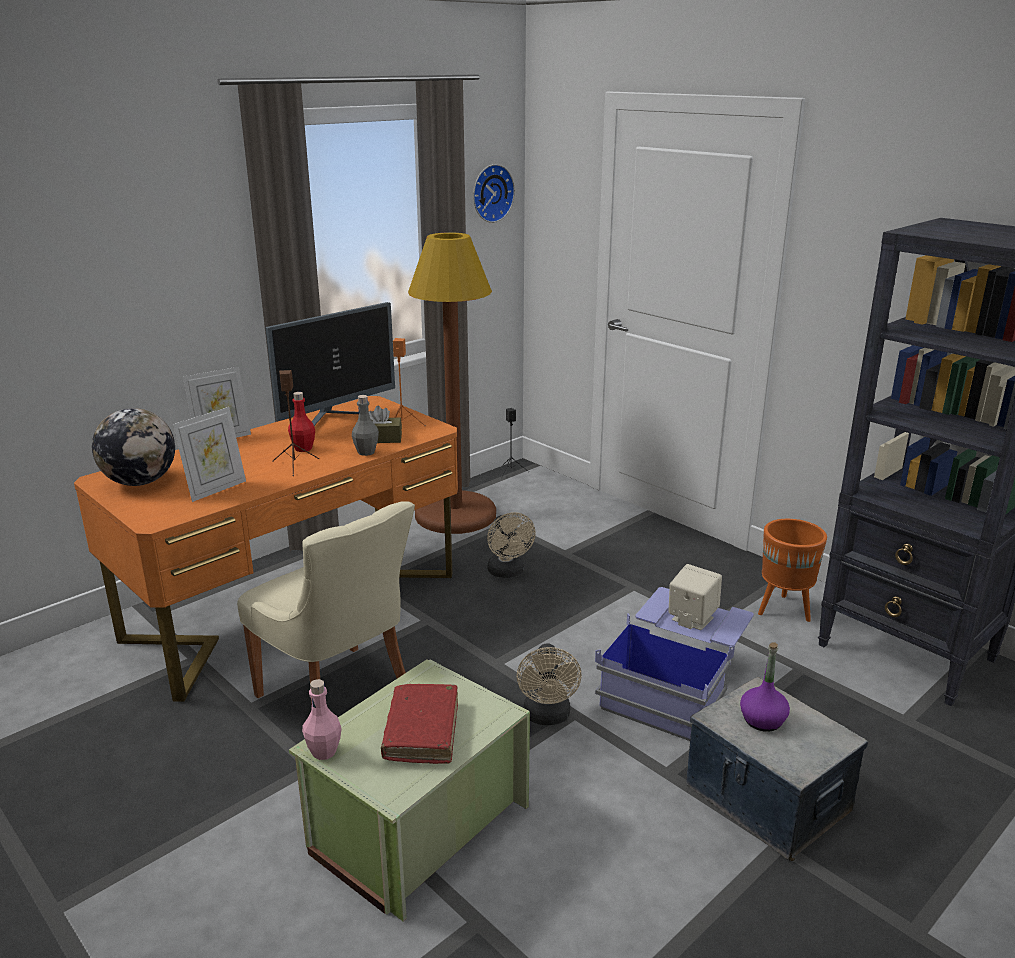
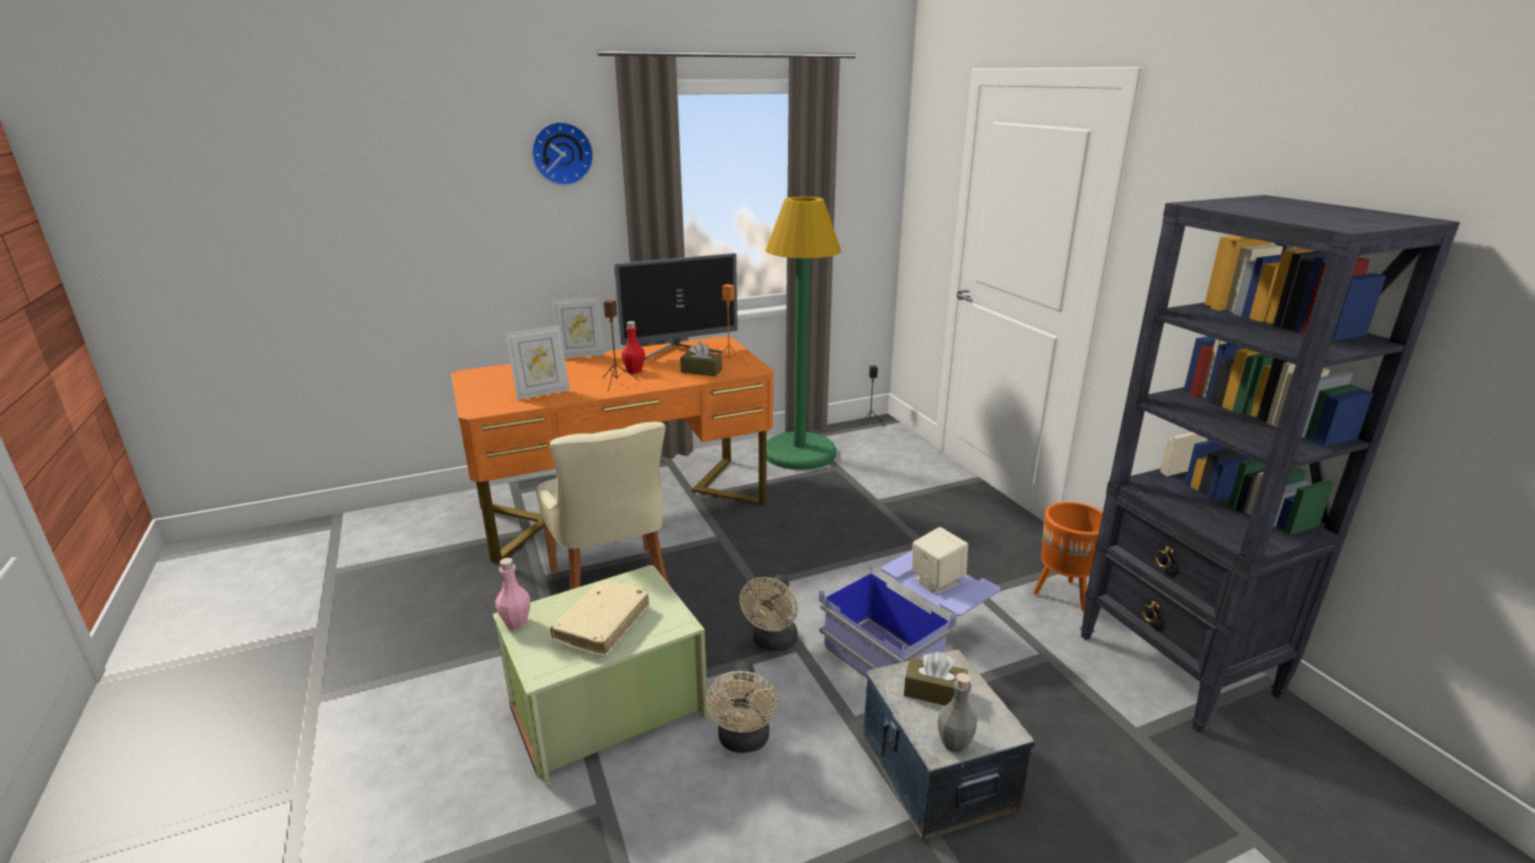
camera: 20 degrees right, 0 degrees up
(140, 482) = (495, 380): globe -> none
(366, 452) = (681, 380): grey bottle -> grey bottle (954, 743)
(422, 731) = (602, 625): red book -> beige book
(455, 514) = (799, 452): brown floor lamp -> green floor lamp
(490, 193) = (868, 165): wall clock -> wall clock (562, 153)
(508, 572) = (814, 510): beige fan -> beige fan (743, 741)
(762, 720) = (934, 692): purple bottle -> brown tissue box

